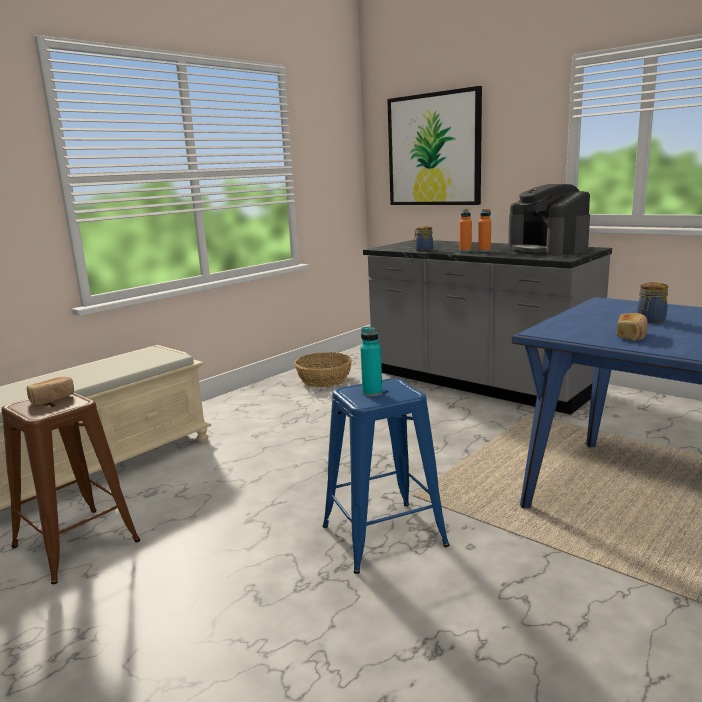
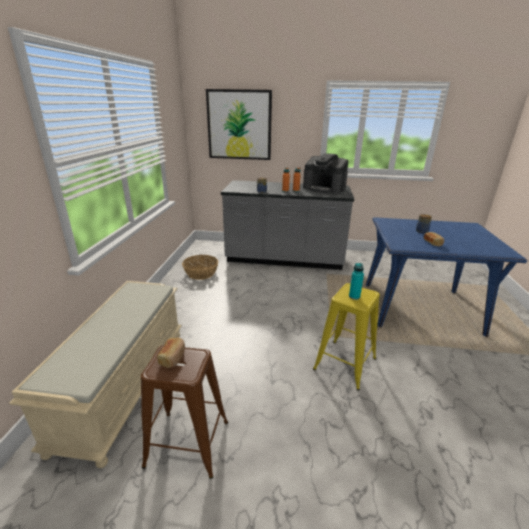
camera: 35 degrees left, 10 degrees up
(383, 536) = (345, 364): blue stool -> yellow stool

